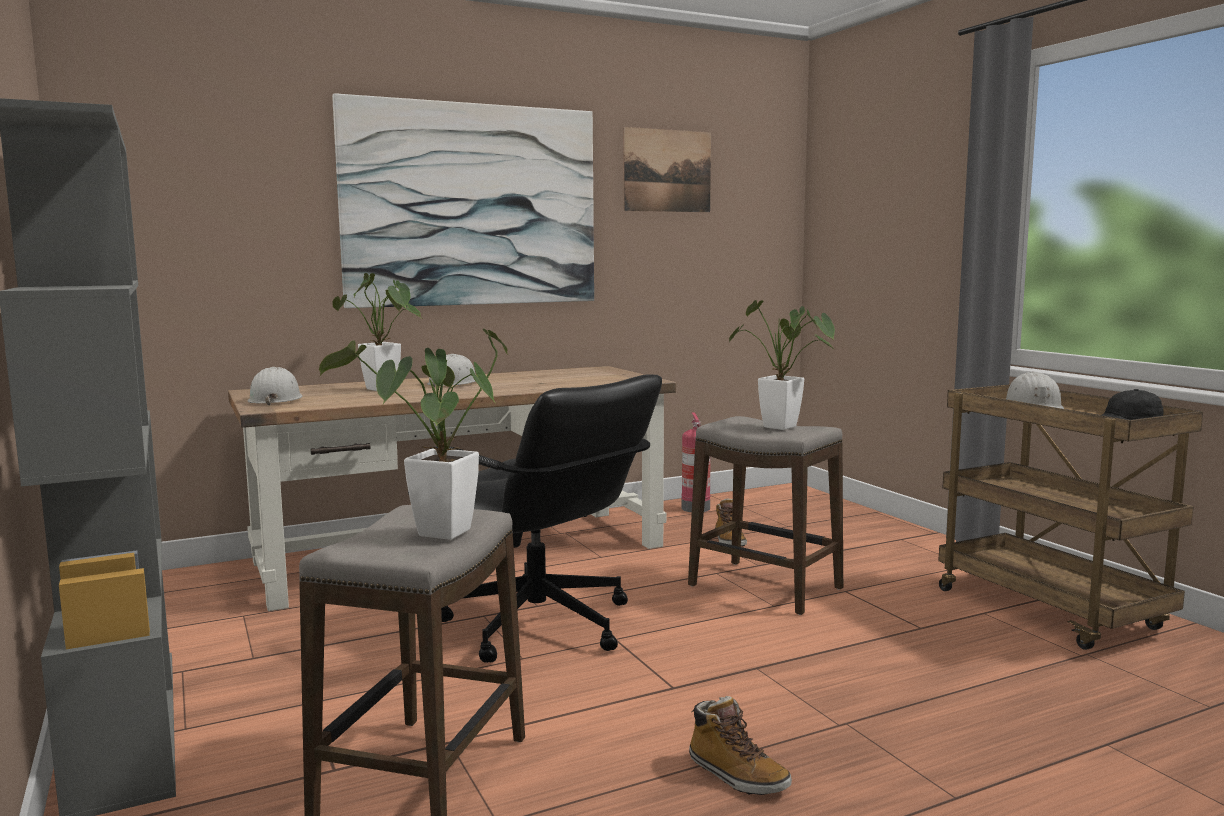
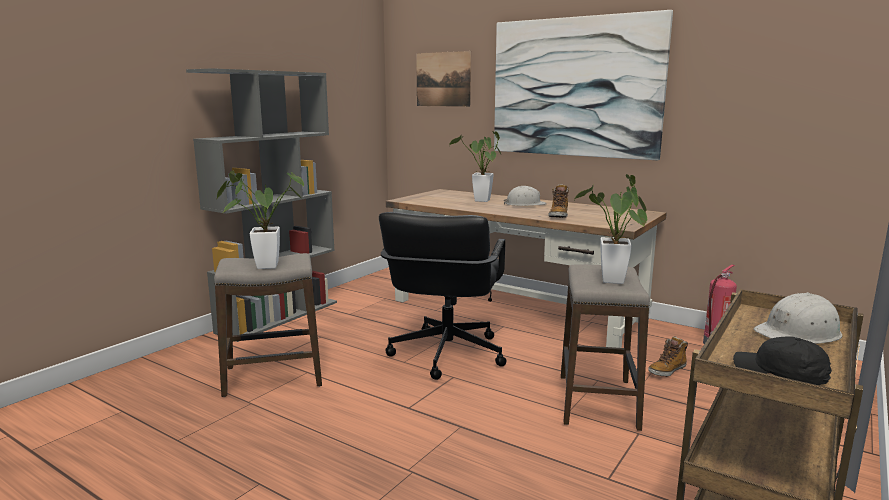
camera: 60 degrees right, 5 degrees up
(275, 399) = (426, 196): white hard hat -> none
(667, 171) = (746, 52): picture -> picture (443, 79)
(736, 776) = (323, 448): boot -> boot (558, 216)

